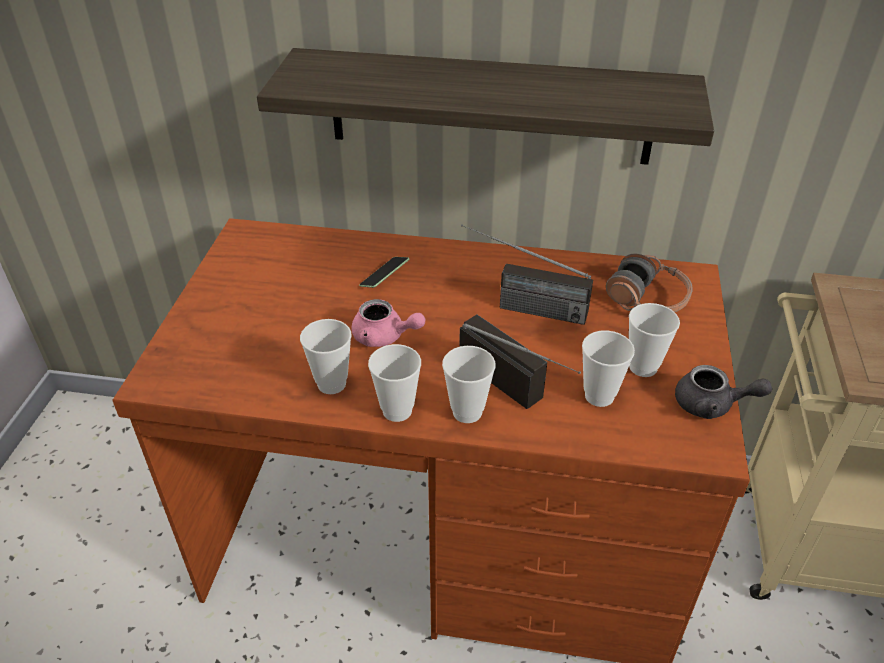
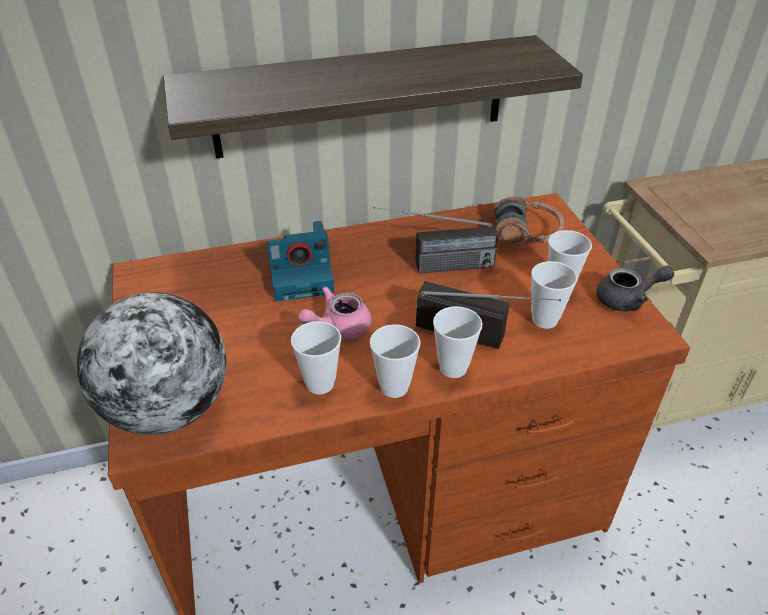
camera: 25 degrees left, 0 degrees up
(191, 362) = (169, 409): none -> globe
(384, 278) = (303, 276): phone -> camera
(384, 337) = (338, 327): pink teapot -> pink teapot turned 150 degrees clockwise

